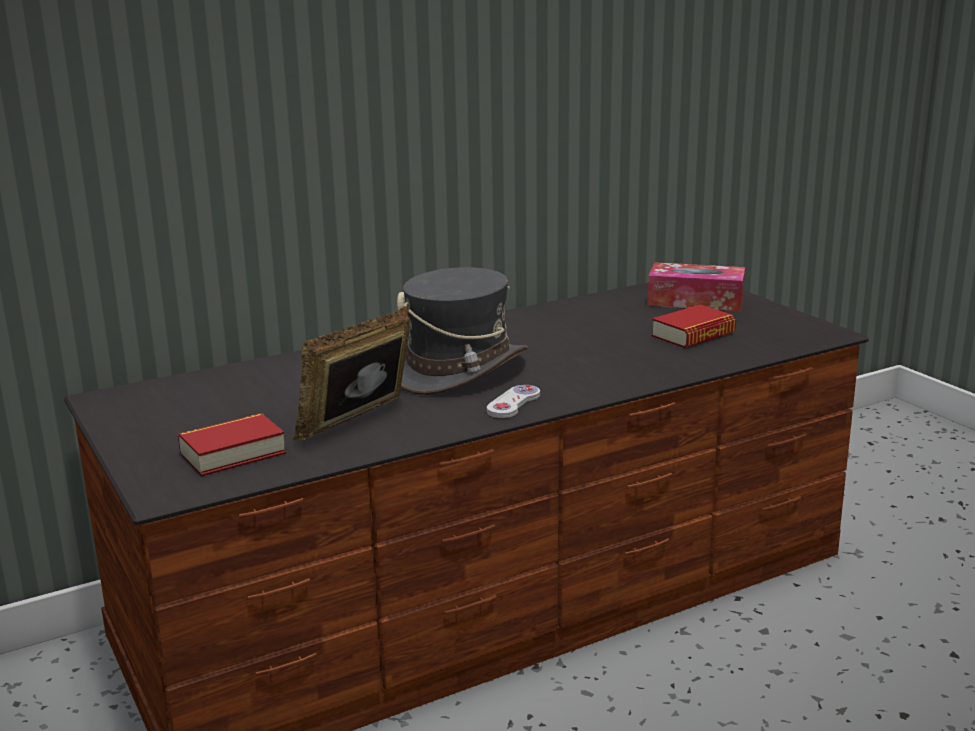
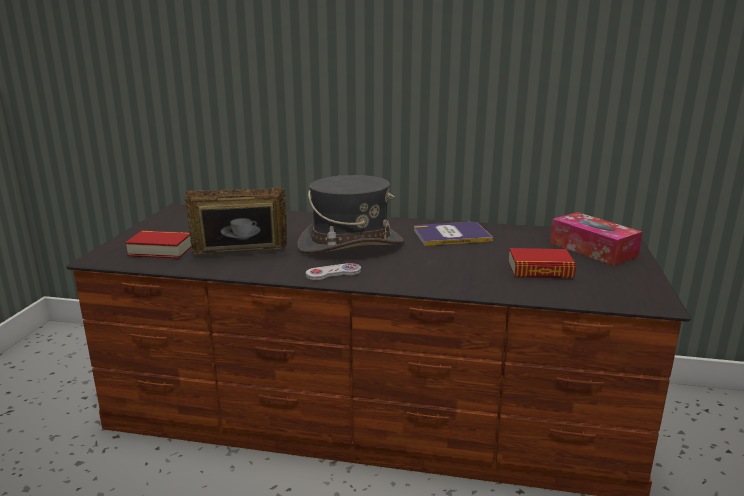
camera: 40 degrees right, 0 degrees up
(540, 326) = (451, 235): none -> book

